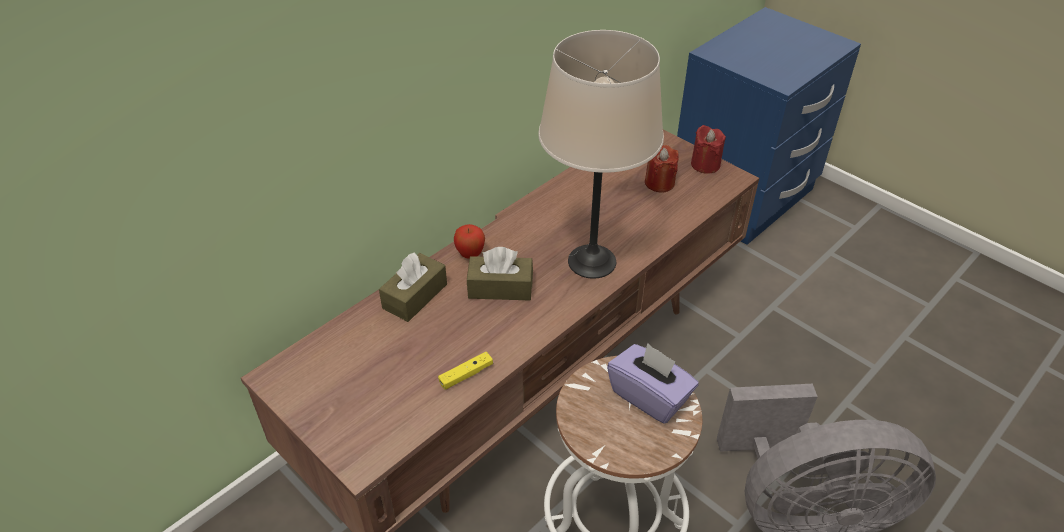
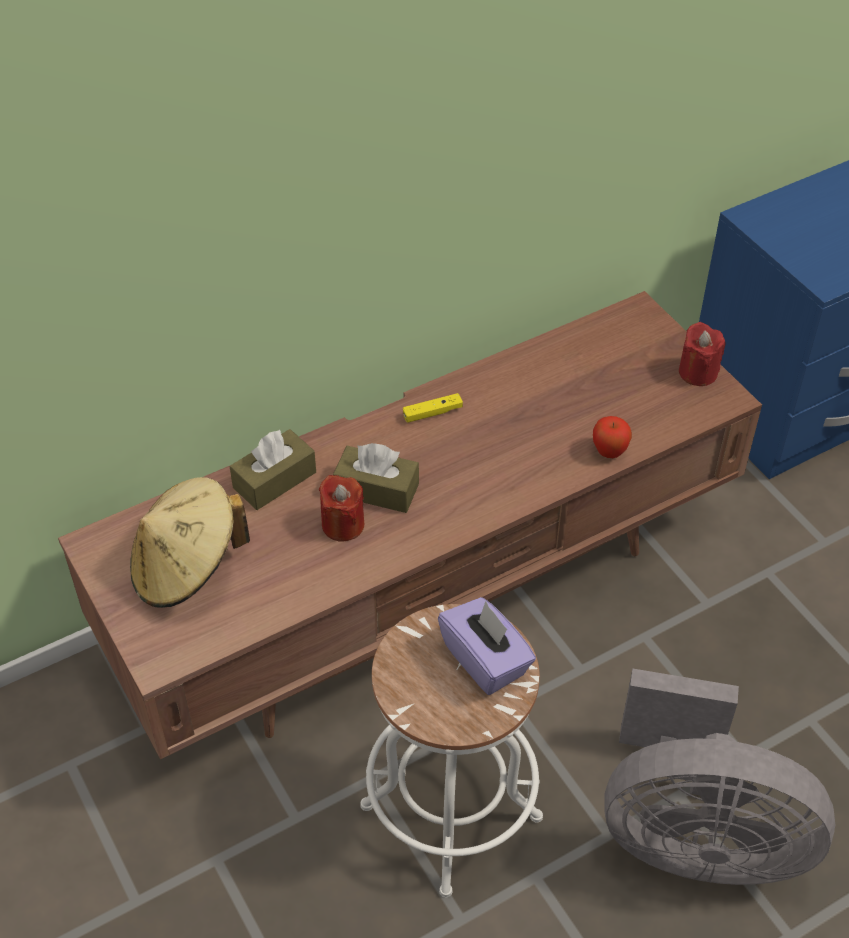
camera: 15 degrees right, 5 degrees up
(363, 379) = (187, 568): none -> beige hat
(466, 375) = (302, 588): yellow game controller -> yellow game controller (432, 413)
(470, 254) = (355, 440): apple -> apple (609, 452)
(592, 261) = (498, 477): beige table lamp -> none
(659, 183) = (626, 387): red candle -> red candle (343, 525)

